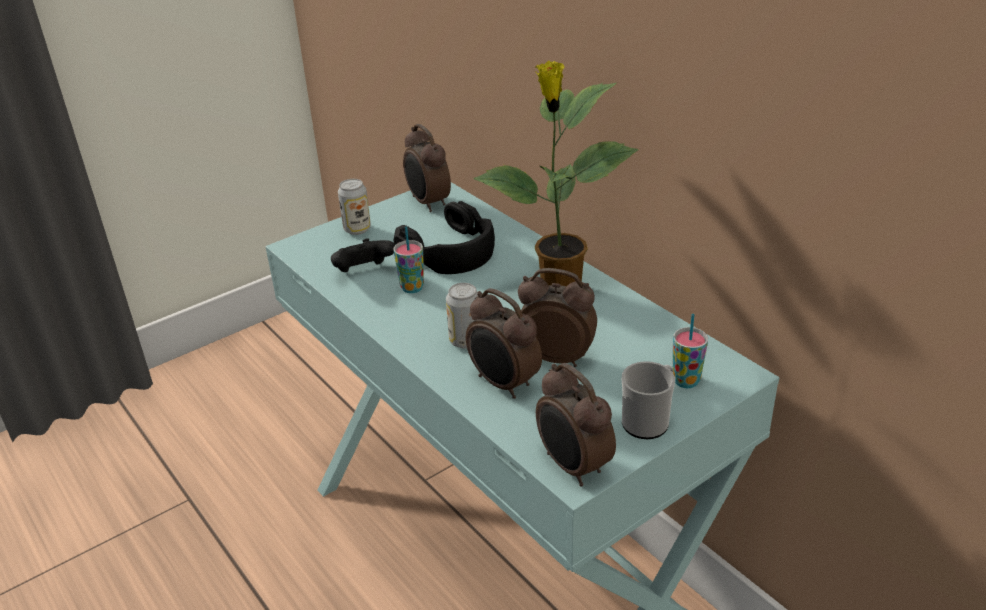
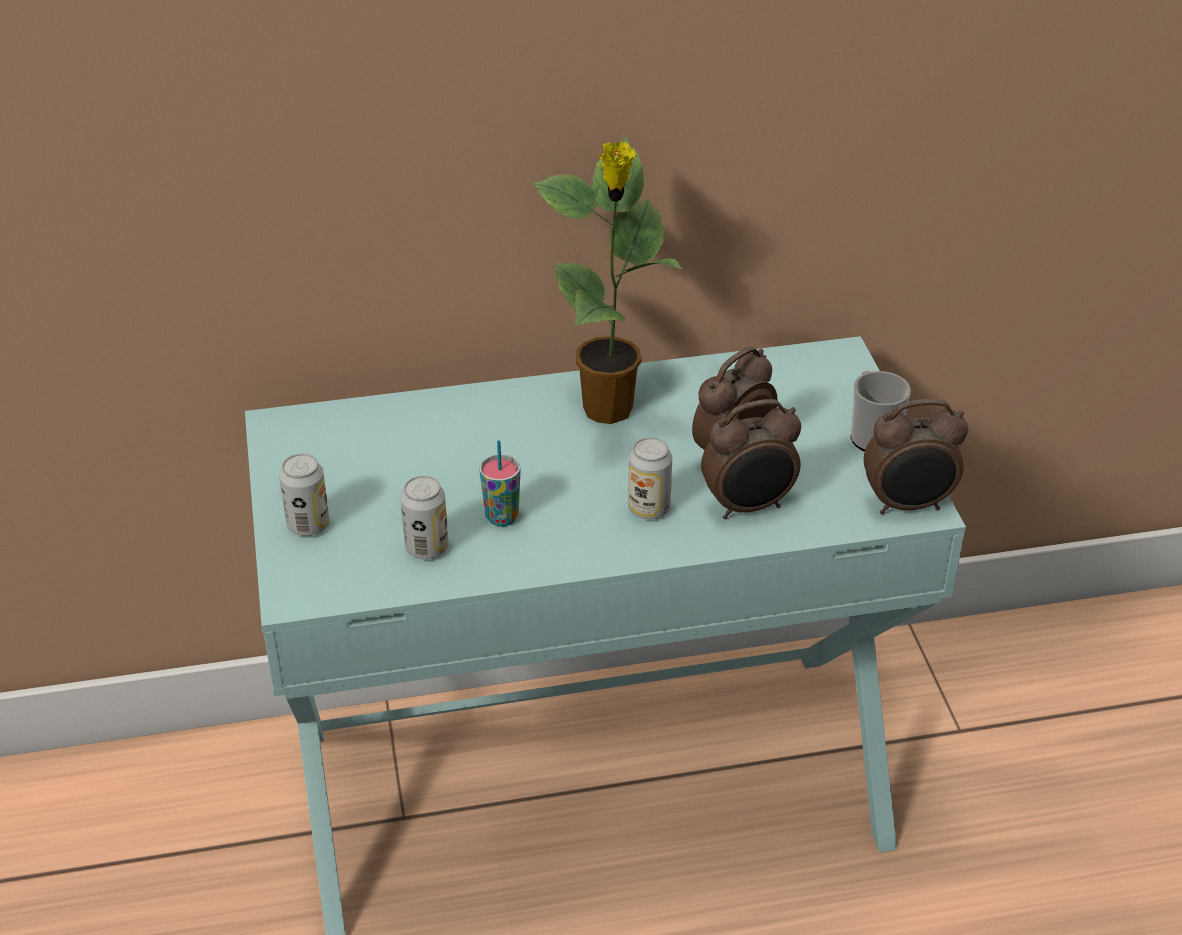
camera: 65 degrees left, 5 degrees up
(364, 272) = (427, 548): black game controller -> can
(428, 203) = (304, 444): alarm clock -> none
(451, 251) = (446, 461): black headphones -> none
(686, 381) = (829, 389): cup -> none

